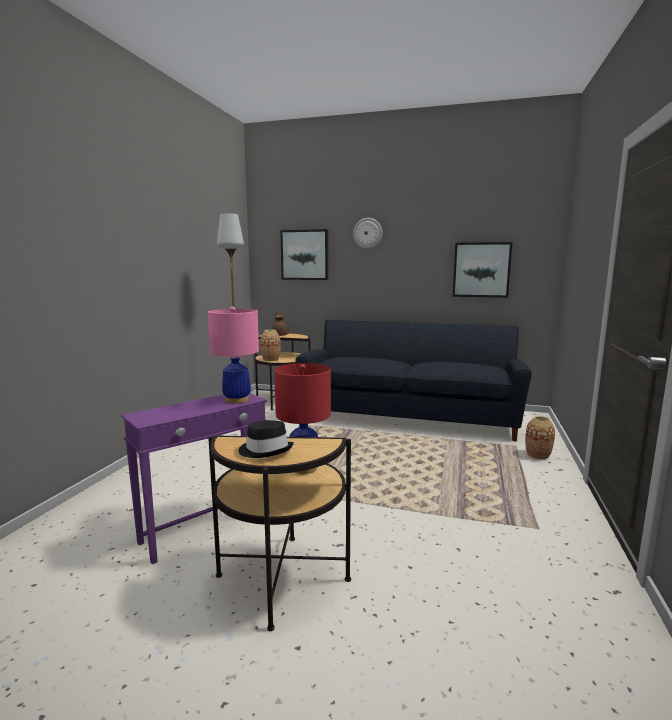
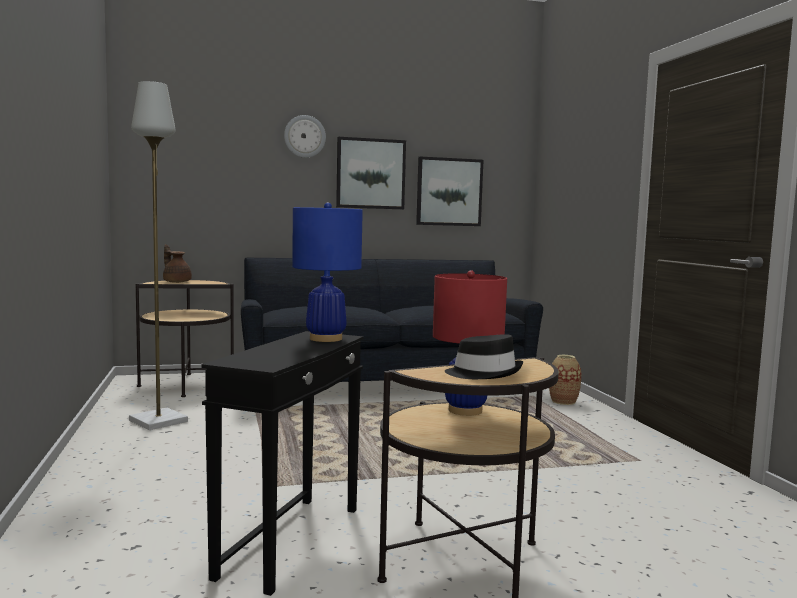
camera: 30 degrees left, 5 degrees down
(206, 529) = (292, 541): purple side table -> black side table
(236, 400) = (325, 338): pink table lamp -> blue table lamp
(271, 360) = (176, 318): vase -> none
(305, 255) = (208, 161): picture -> picture (370, 173)

